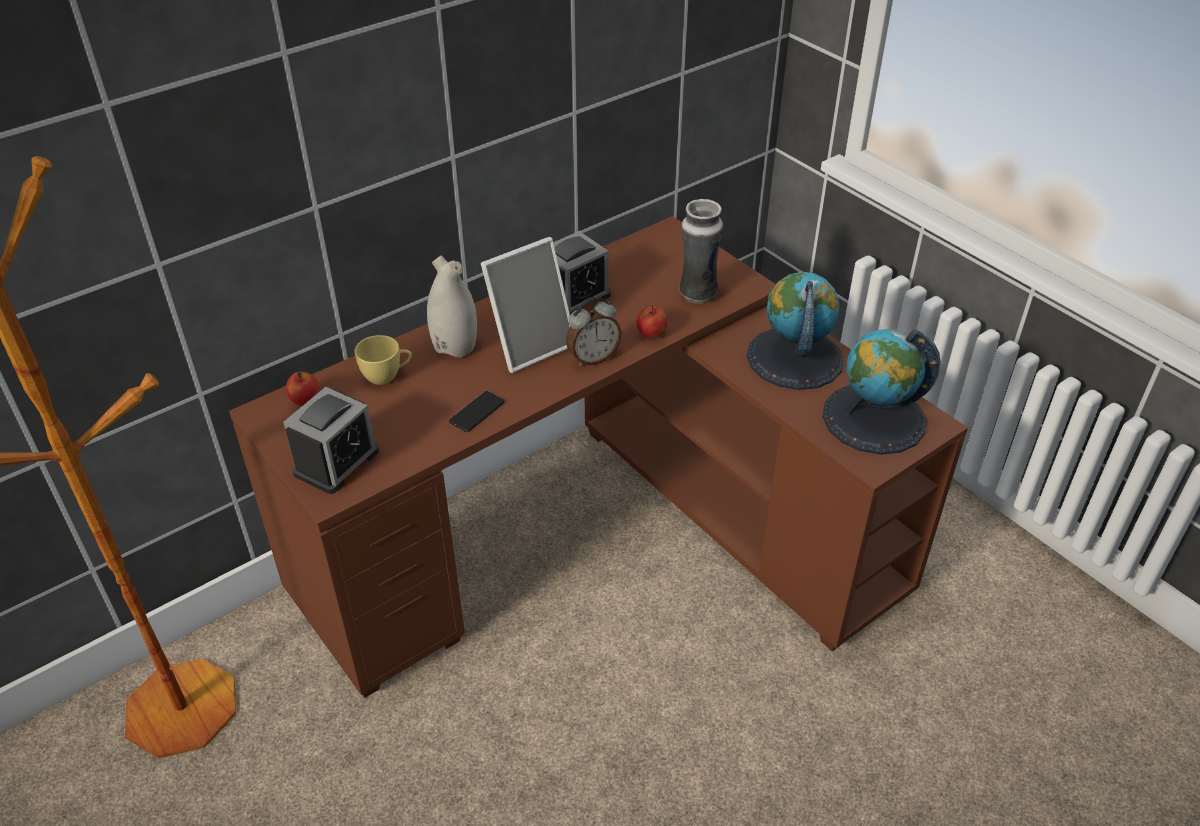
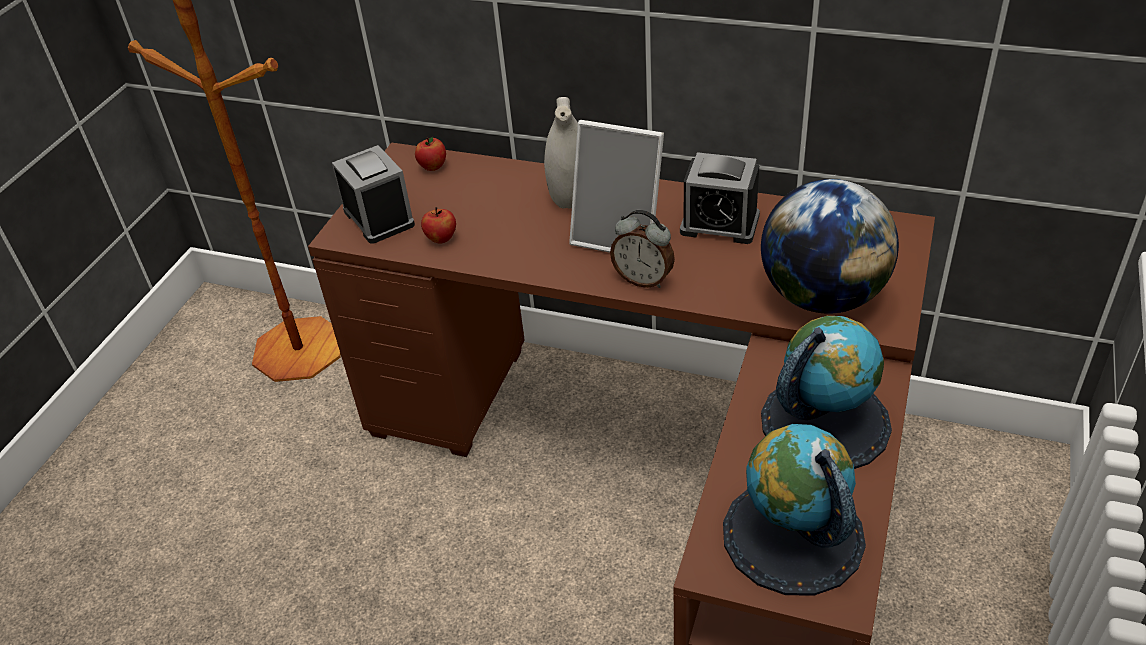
camera: 60 degrees right, 0 degrees up
(336, 462) = (379, 218): alarm clock -> alarm clock turned 120 degrees counterclockwise
(387, 376) = (499, 186): yellow cup -> none
(477, 412) = (502, 253): phone -> none
(651, 334) = (720, 297): apple -> apple (441, 238)
(697, 295) = (822, 296): vase -> globe

